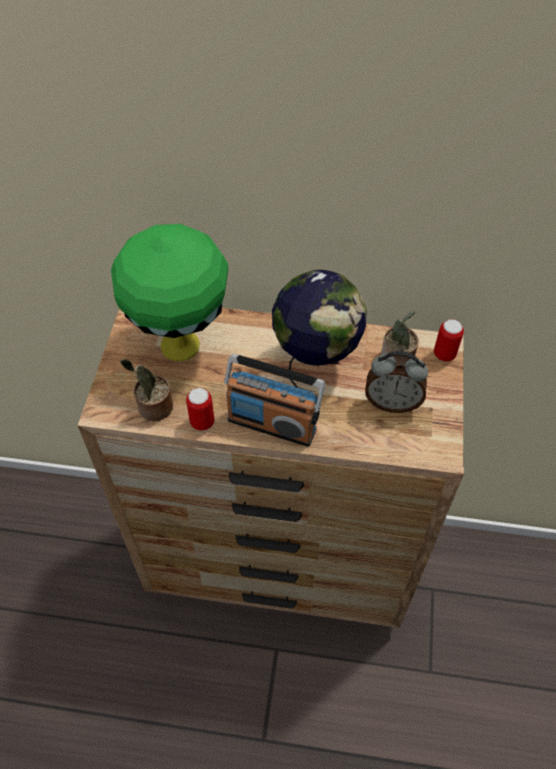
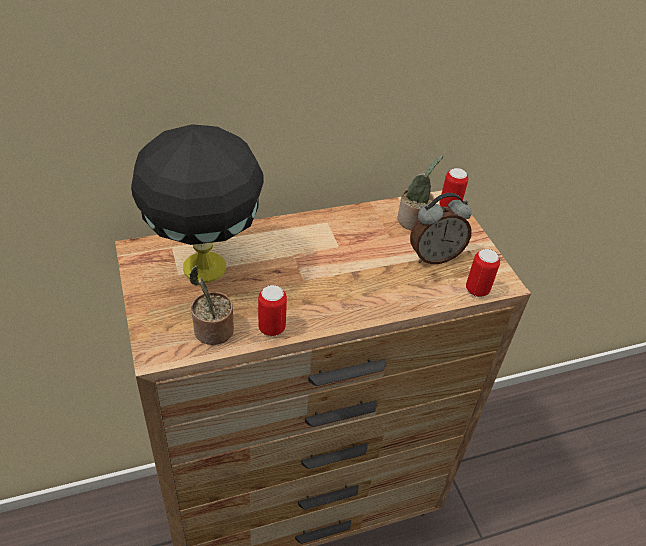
camera: 30 degrees left, 10 degrees down
(181, 344) = (205, 265): green table lamp -> black table lamp
(272, 424) = (341, 307): radio -> none
(316, 362) = (346, 244): globe -> none
(410, 451) = (477, 290): none -> can

